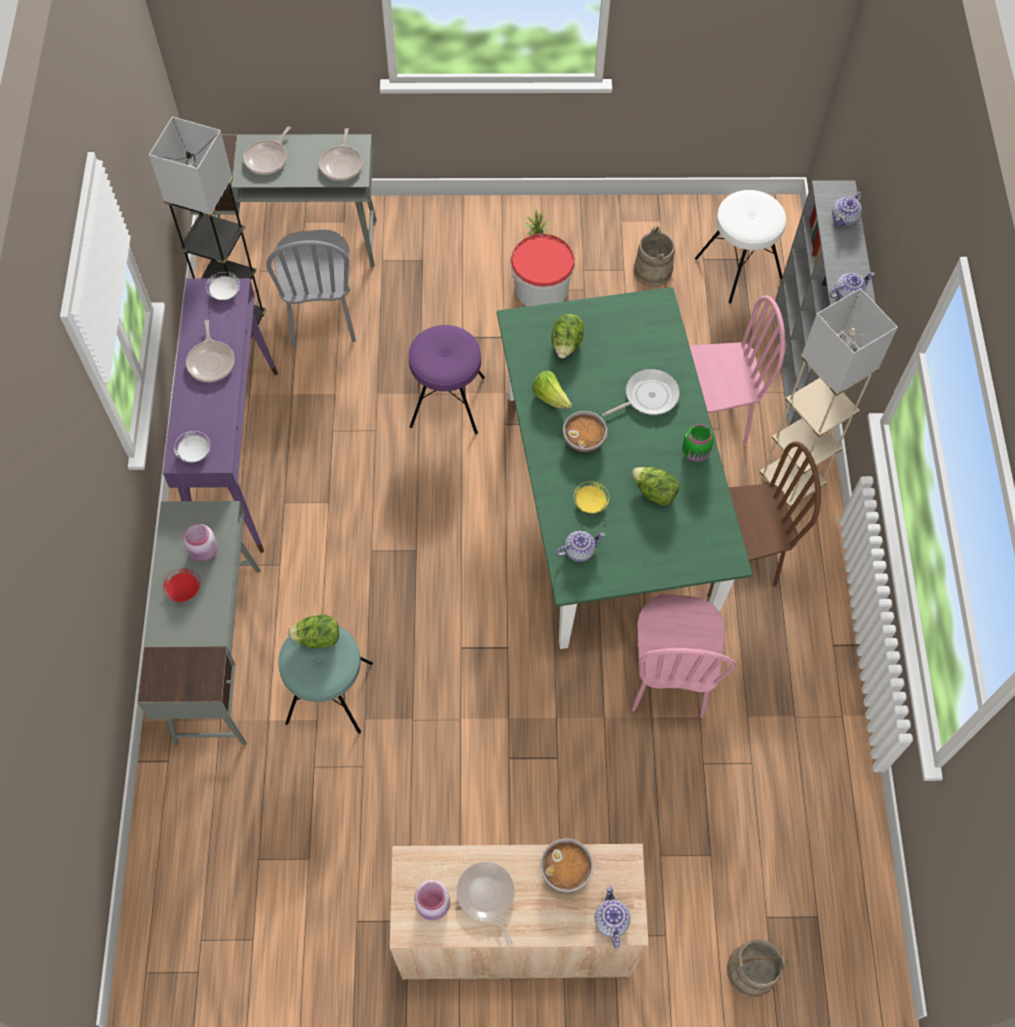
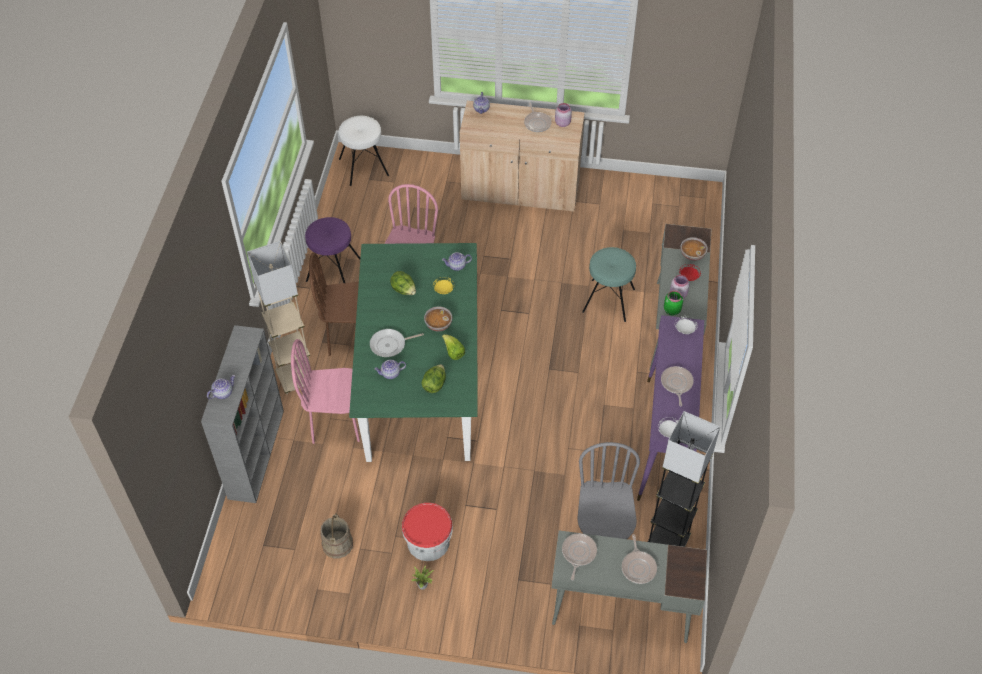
camera: 170 degrees left, 10 degrees down
(268, 158) = (638, 567): frying pan -> frying pan turned 135 degrees clockwise
(317, 638) = (613, 272): lettuce -> none
(447, 402) = (515, 461): purple stool -> purple stool (333, 270)
(566, 870) = (498, 127): bowl -> bowl (692, 254)
(696, 453) = (371, 308): green jar -> green jar (671, 310)
(738, 268) = (270, 537): white stool -> white stool (363, 167)
(751, 971) = (409, 164): beige bucket -> none
(847, 294) = (246, 341): teapot -> teapot (390, 374)

